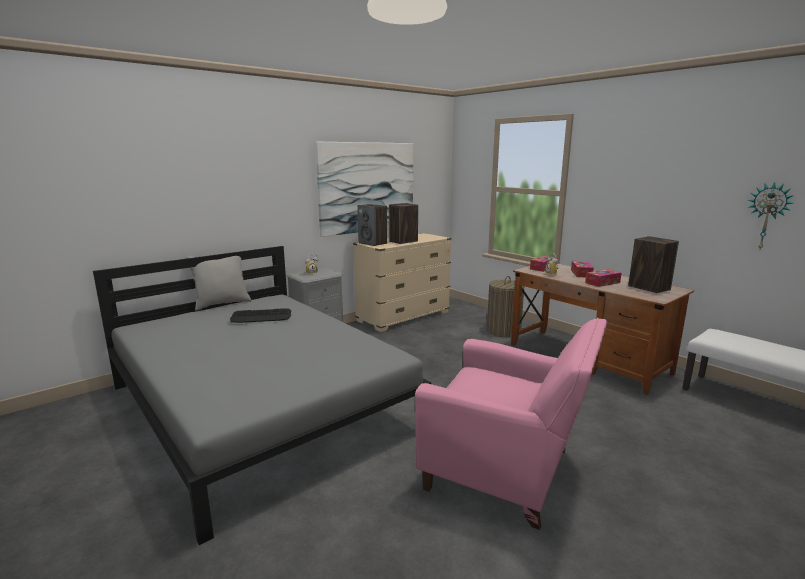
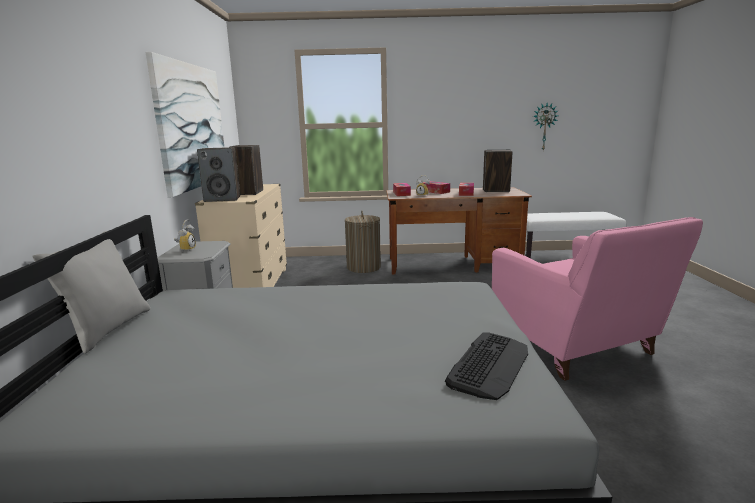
camera: 50 degrees left, 0 degrees up
(261, 317) = (234, 315): keyboard -> keyboard (489, 365)
(508, 471) = (578, 347): pink armchair -> pink armchair turned 90 degrees clockwise

